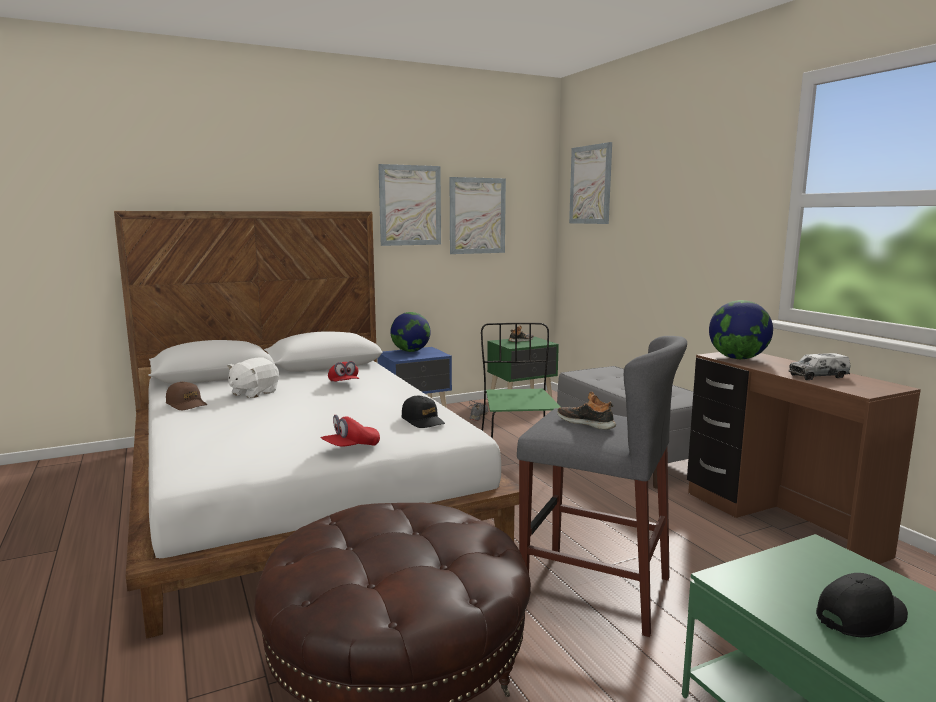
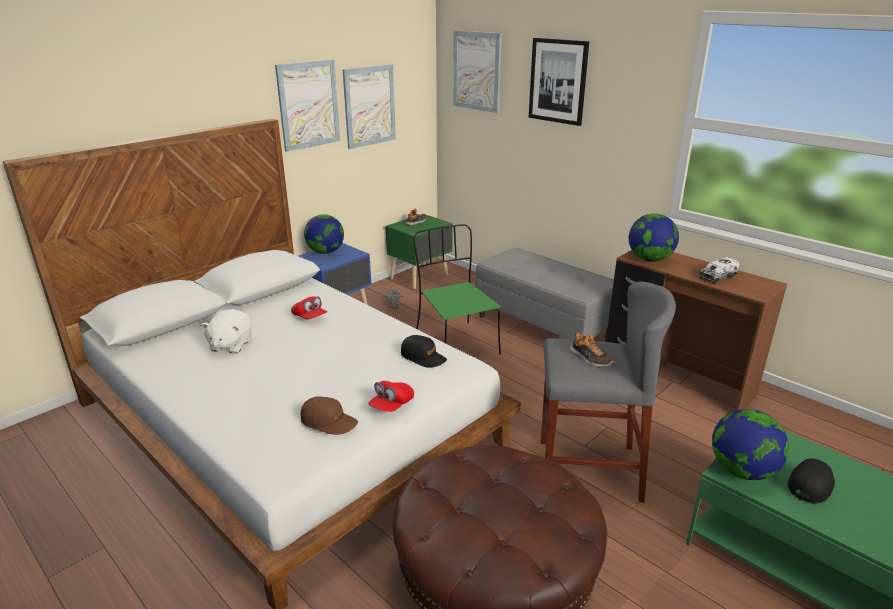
camera: 20 degrees left, 15 degrees up
(187, 404) = (177, 374): brown cap -> brown cap (329, 422)
(586, 423) = (590, 359): shoe -> shoe turned 150 degrees counterclockwise
(662, 180) = (558, 81): none -> picture
(755, 581) = (742, 471): none -> globe

